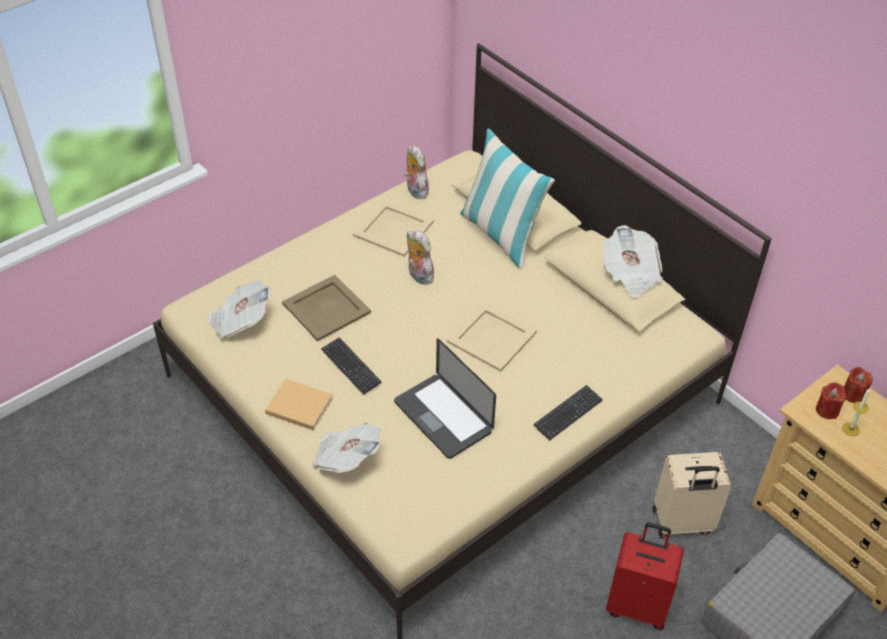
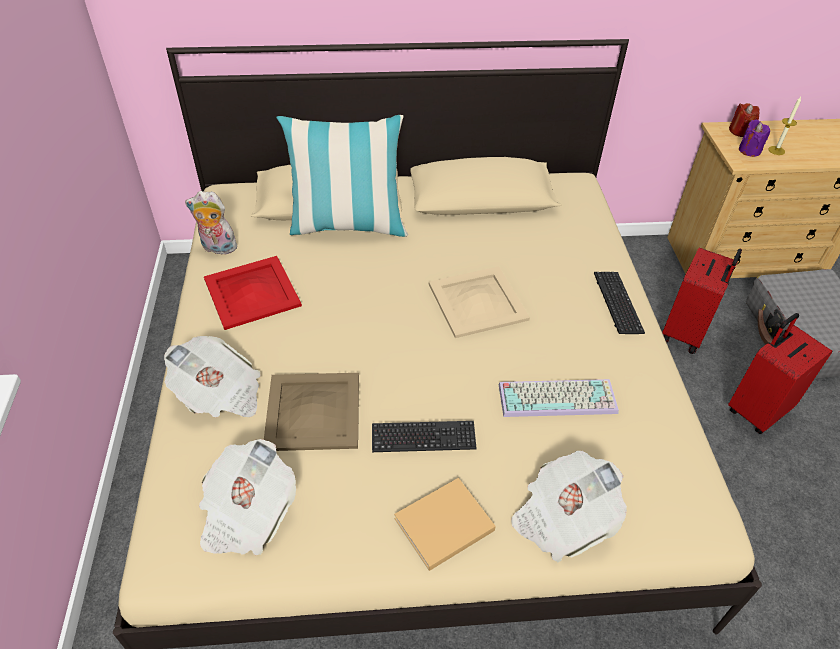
camera: 55 degrees left, 0 degrees up
(393, 228) = (251, 292): beige tray -> red tray
(418, 276) = (341, 309): plush toy -> none
(443, 417) = (558, 397): laptop -> keyboard
(630, 274) = (504, 168): newspaper -> newspaper (220, 394)
(682, 523) = (685, 333): beige suitcase -> red suitcase
(827, 410) = (749, 150): red candle -> purple candle

